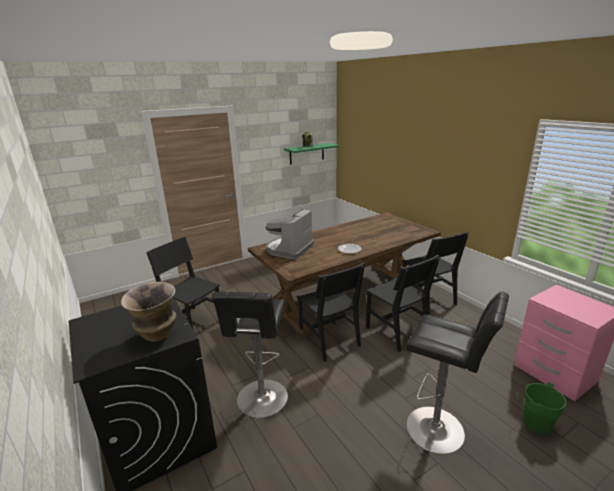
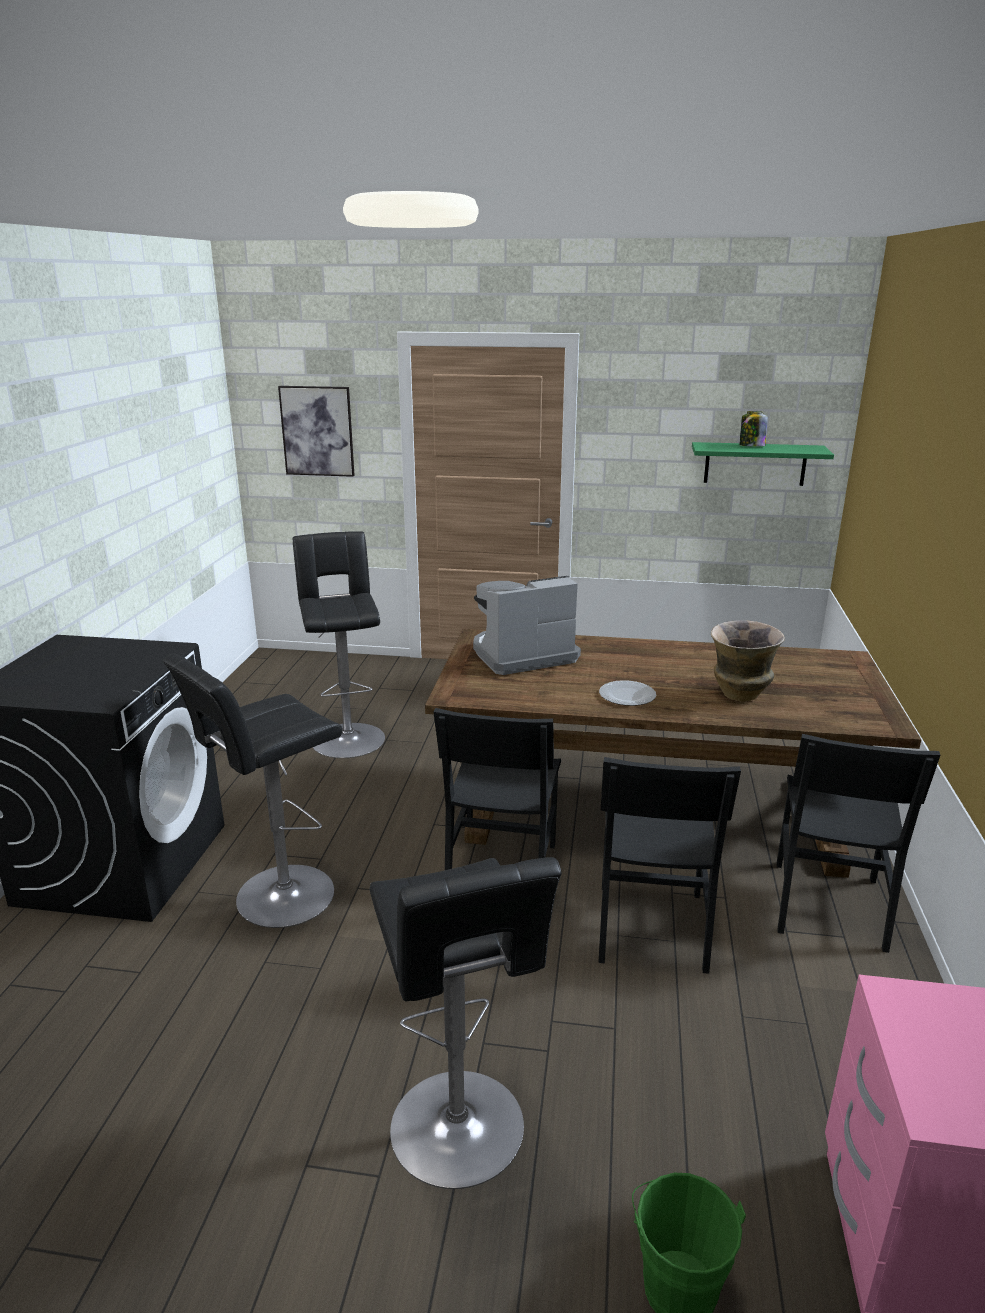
camera: 40 degrees right, 0 degrees up
(100, 170) = (317, 431): none -> picture
(158, 335) = (86, 690): vase -> vase (740, 696)
(193, 322) = (347, 737): black chair -> black stool

